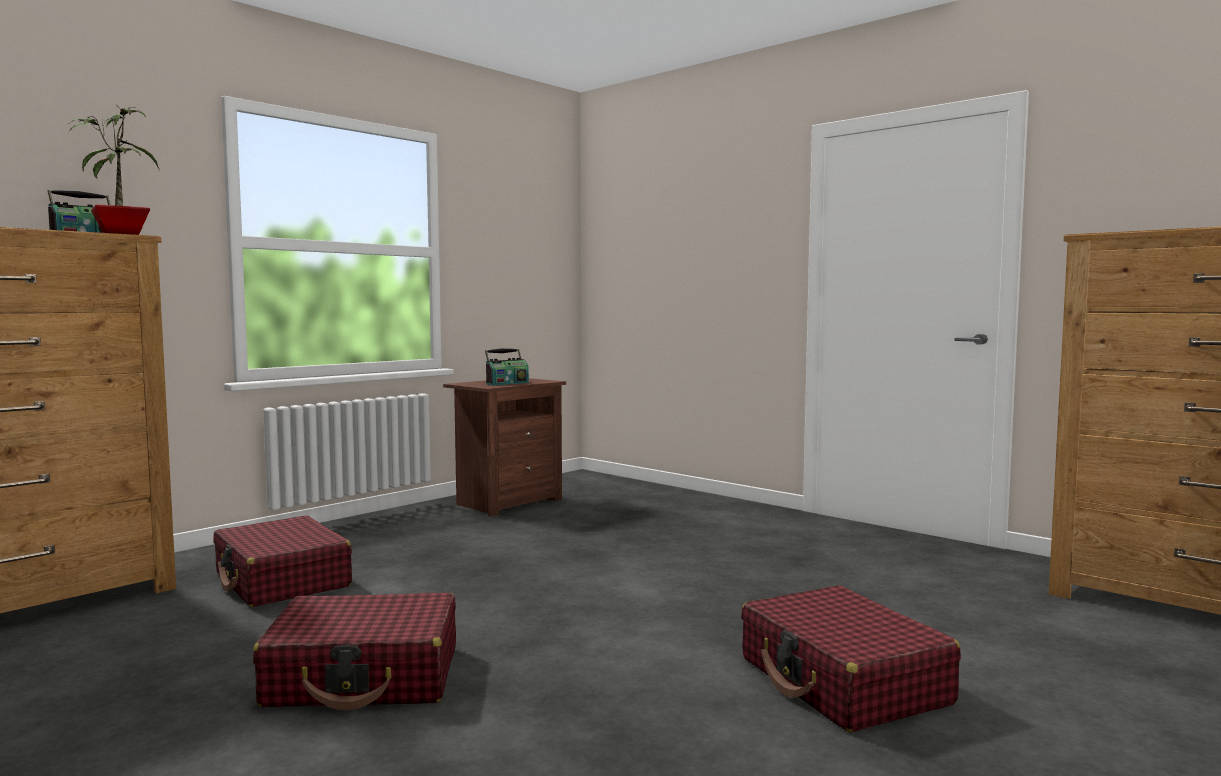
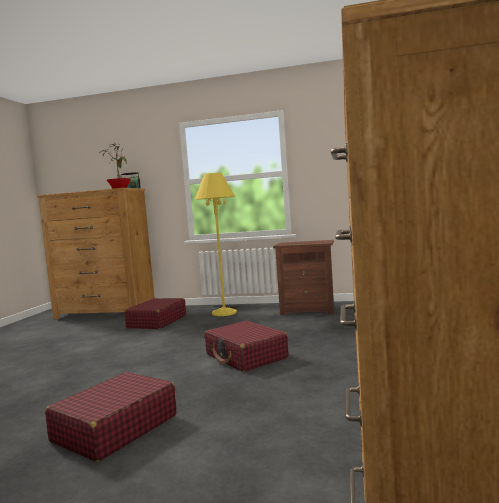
camera: 60 degrees right, 0 degrees up
(365, 676) = (74, 357): red suitcase -> red suitcase (246, 356)
(375, 535) = (224, 313): none -> yellow floor lamp
(507, 383) = (299, 243): radio -> none

